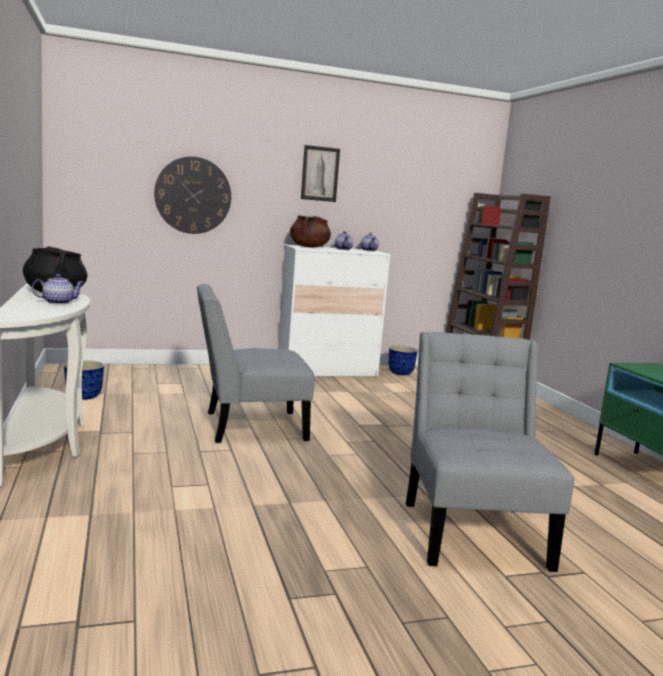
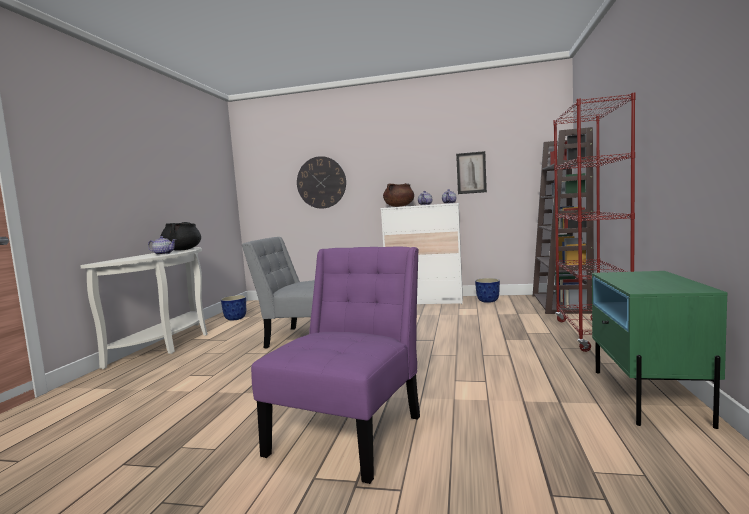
camera: 30 degrees right, 5 degrees down
(320, 174) = (407, 151): picture -> picture (471, 173)
(473, 530) = (351, 431): grey chair -> purple chair
(548, 416) = (591, 335): none -> red bookcase

